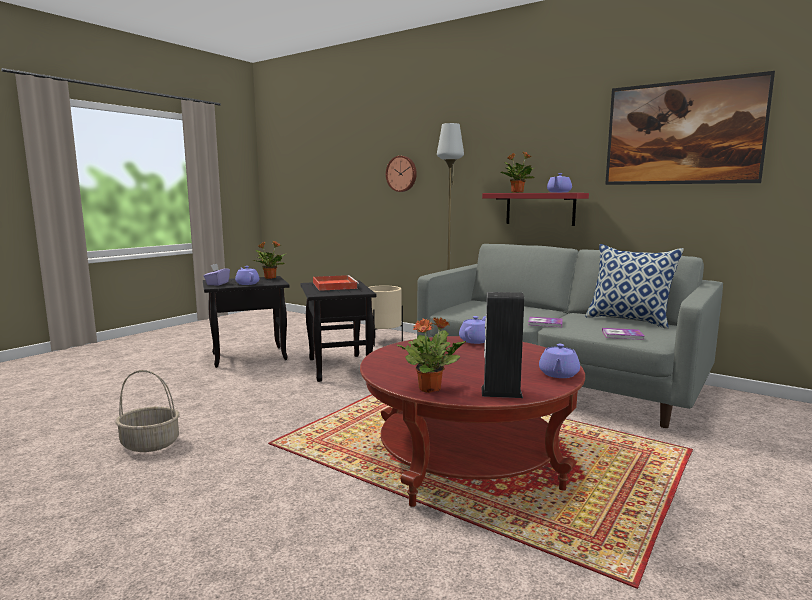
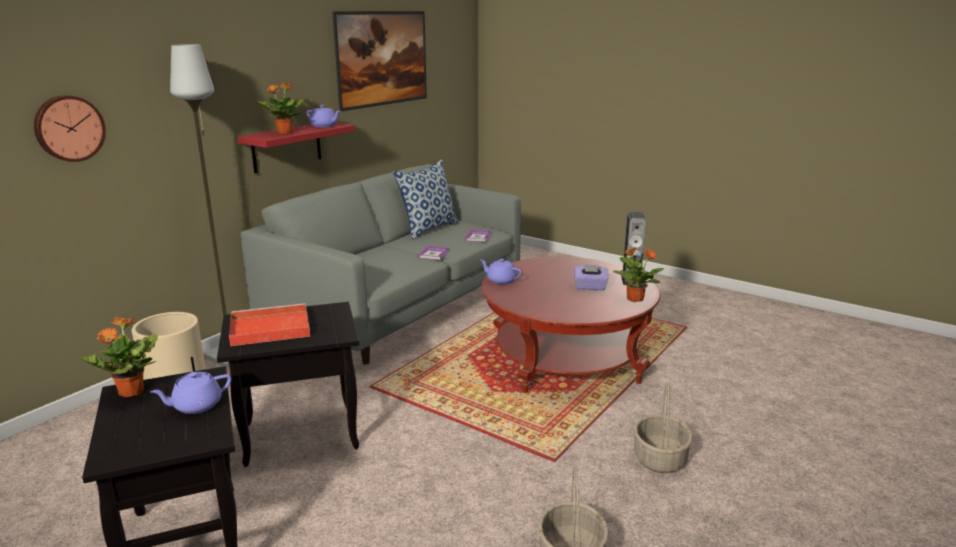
camera: 90 degrees left, 10 degrees up
(217, 284) = (172, 441): purple tissue box -> purple tissue box (590, 287)
(243, 497) = (660, 459): none -> basket
(558, 374) = (587, 263): purple teapot -> none

